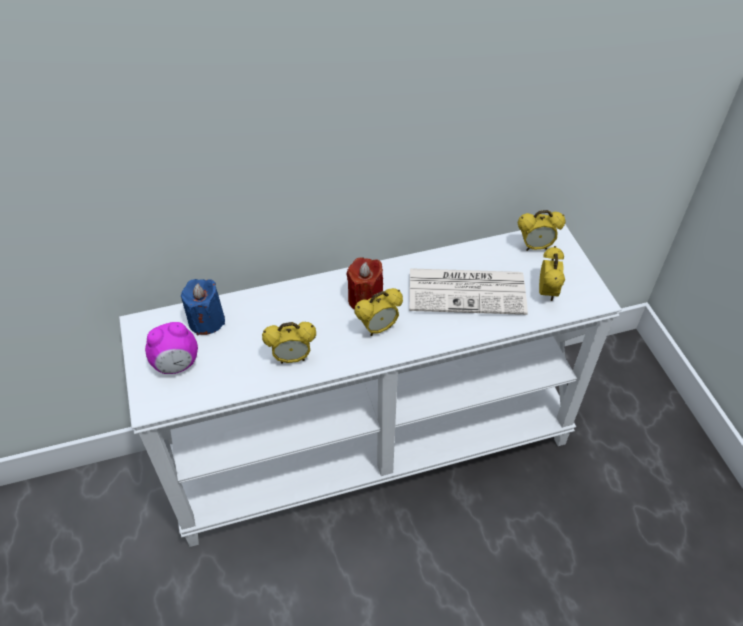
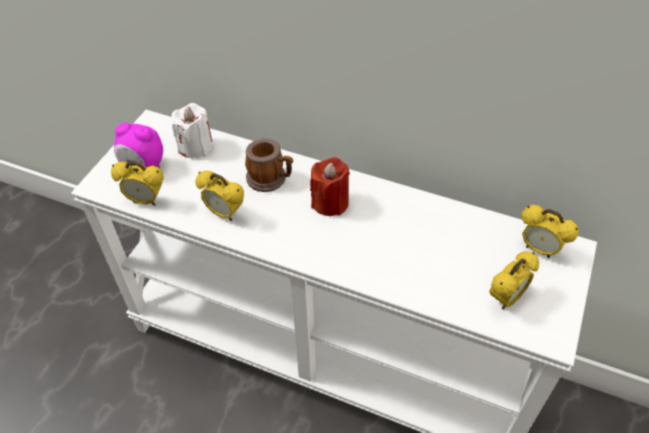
camera: 40 degrees right, 0 degrees up
(206, 321) = (196, 147): blue candle -> white candle
(300, 309) = (270, 179): none -> mug
(378, 328) = (315, 233): alarm clock -> alarm clock (146, 200)
(468, 291) = (428, 249): newspaper -> none

